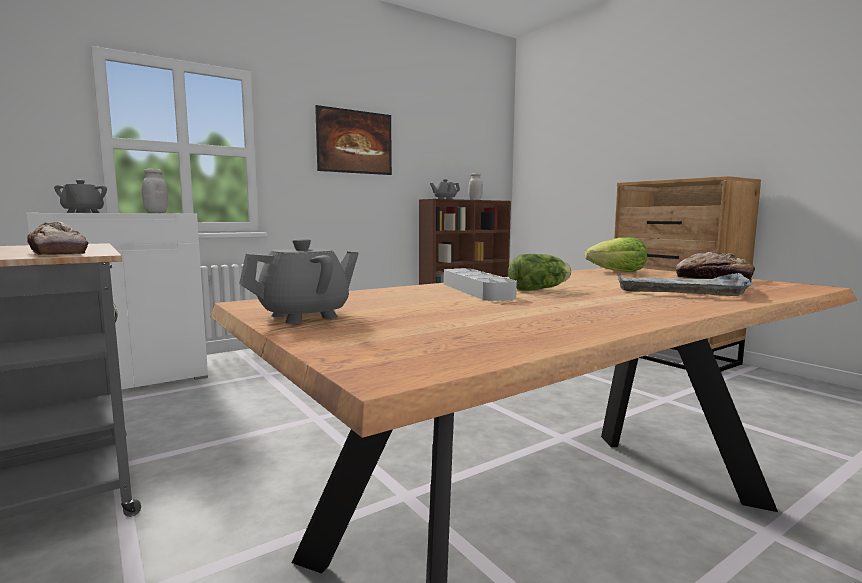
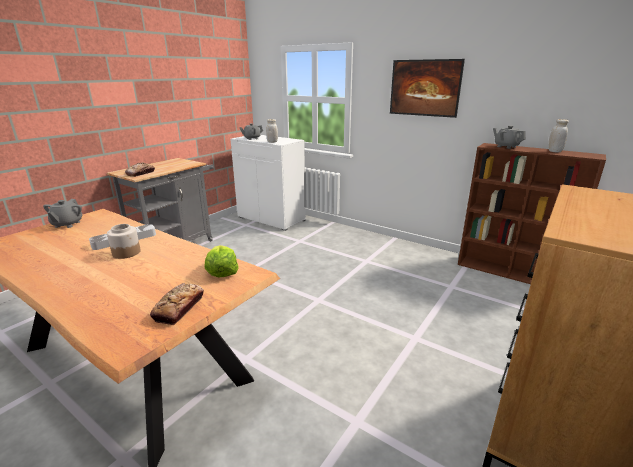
camera: 70 degrees right, 15 degrees up
(305, 316) = (67, 224): grey teapot -> grey teapot turned 60 degrees clockwise
(541, 289) = (126, 252): lettuce -> jar
(680, 289) = (122, 291): grey tray -> none

